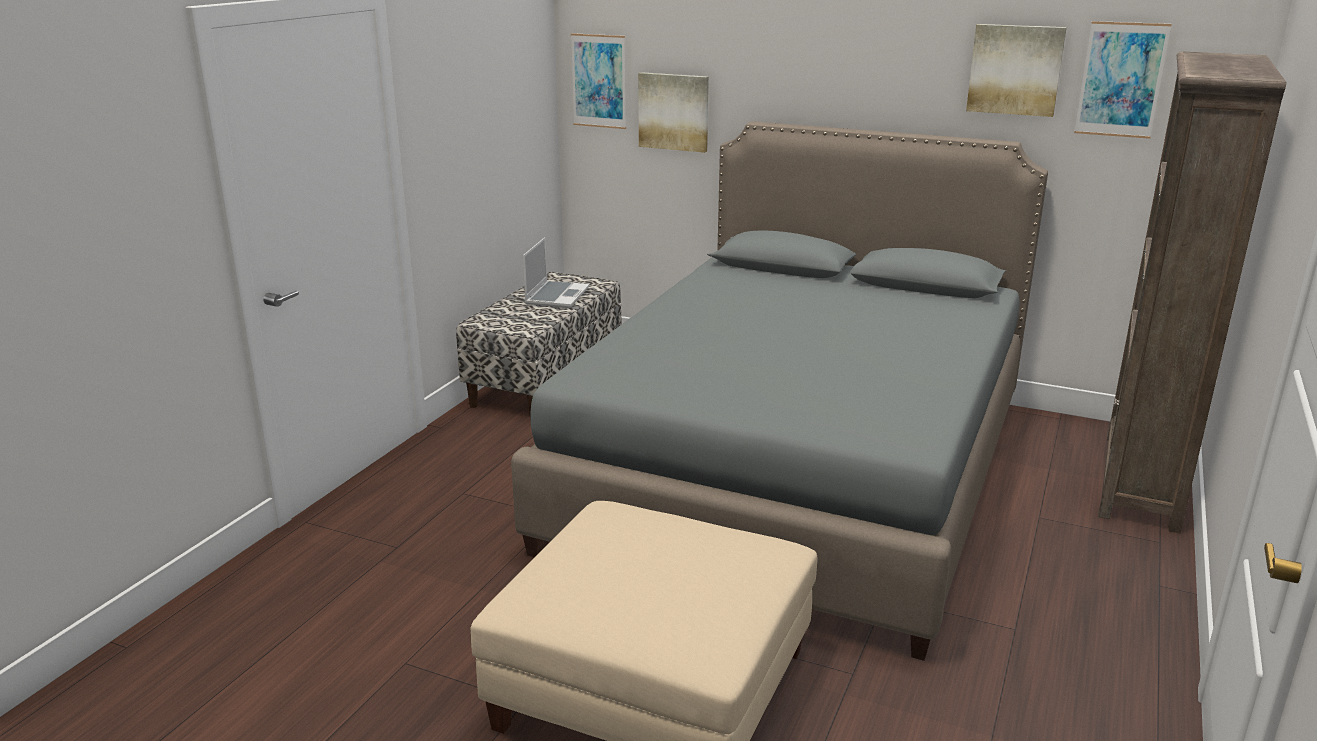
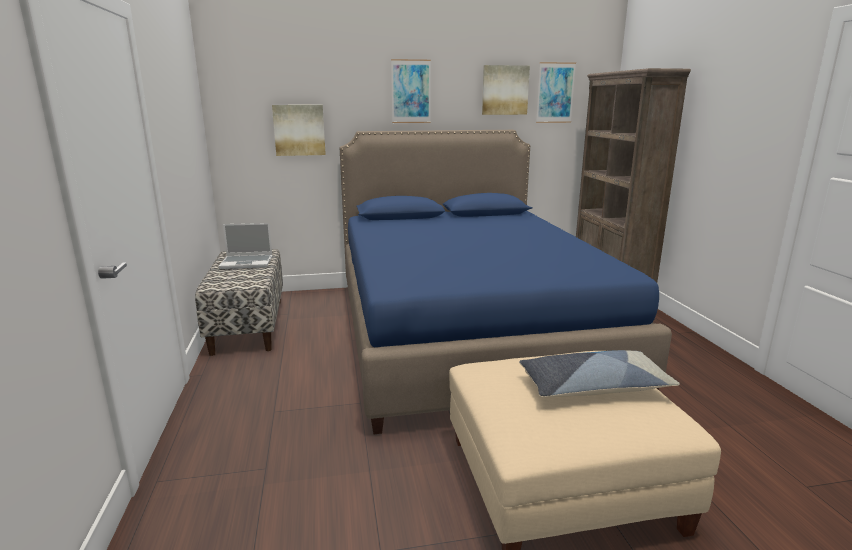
camera: 35 degrees left, 5 degrees down
(556, 296) = (247, 262): laptop -> laptop turned 105 degrees clockwise
(599, 81) = (239, 113): picture -> picture (411, 91)
(686, 577) = (593, 387): none -> pillow
(797, 472) = (466, 333): grey bed -> blue bed

